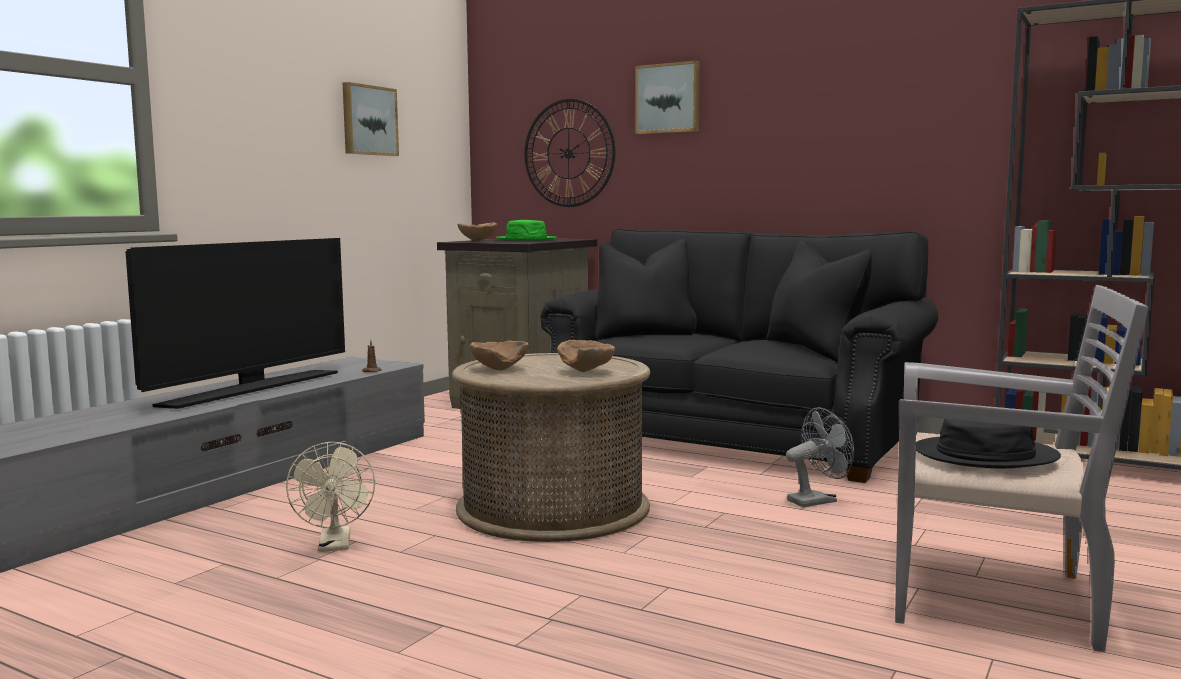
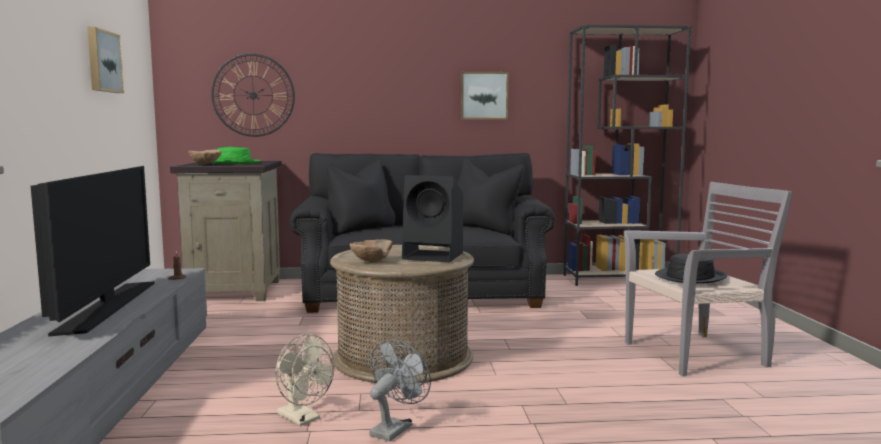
camera: 35 degrees left, 0 degrees up
(588, 371) = (435, 256): brown bowl -> black speaker
(668, 98) = (338, 59): picture -> picture (484, 96)
(817, 500) = (536, 322): grey fan -> grey fan (395, 428)

